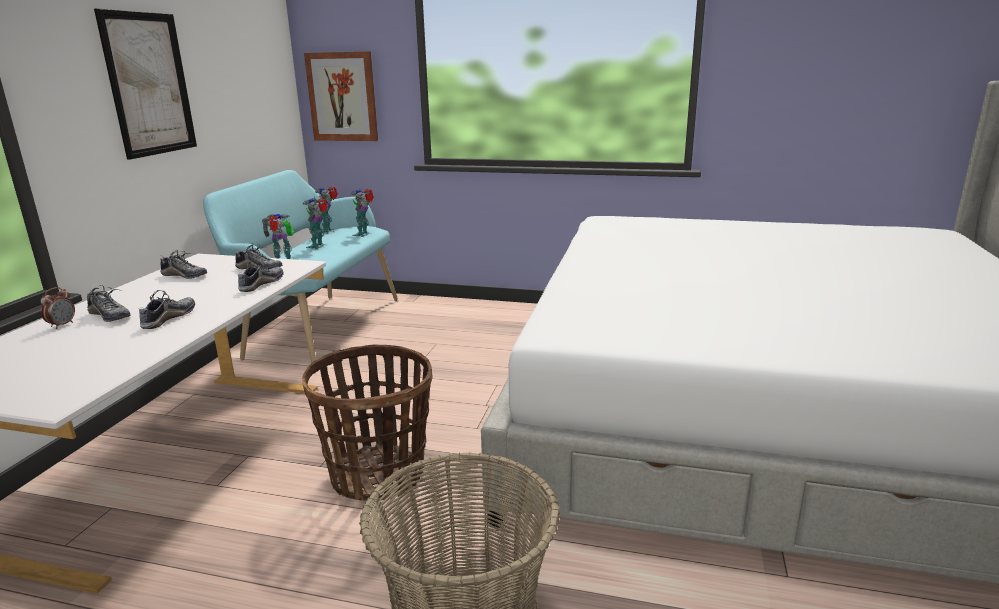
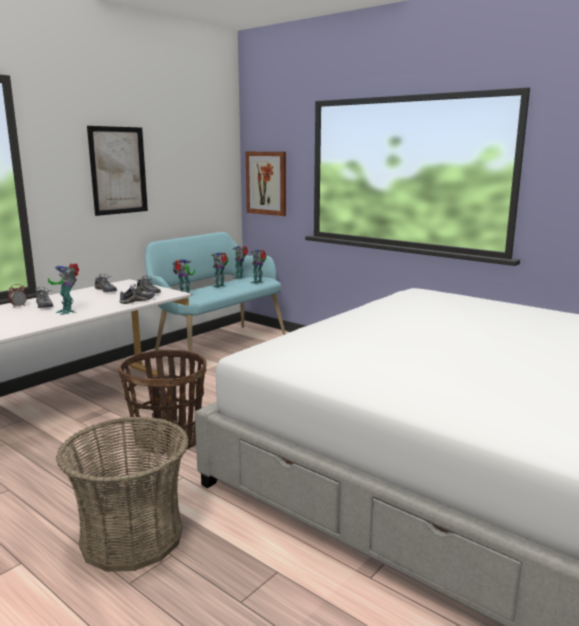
camera: 25 degrees right, 5 degrees down
(168, 318) = (68, 311): shoe -> toy robot

